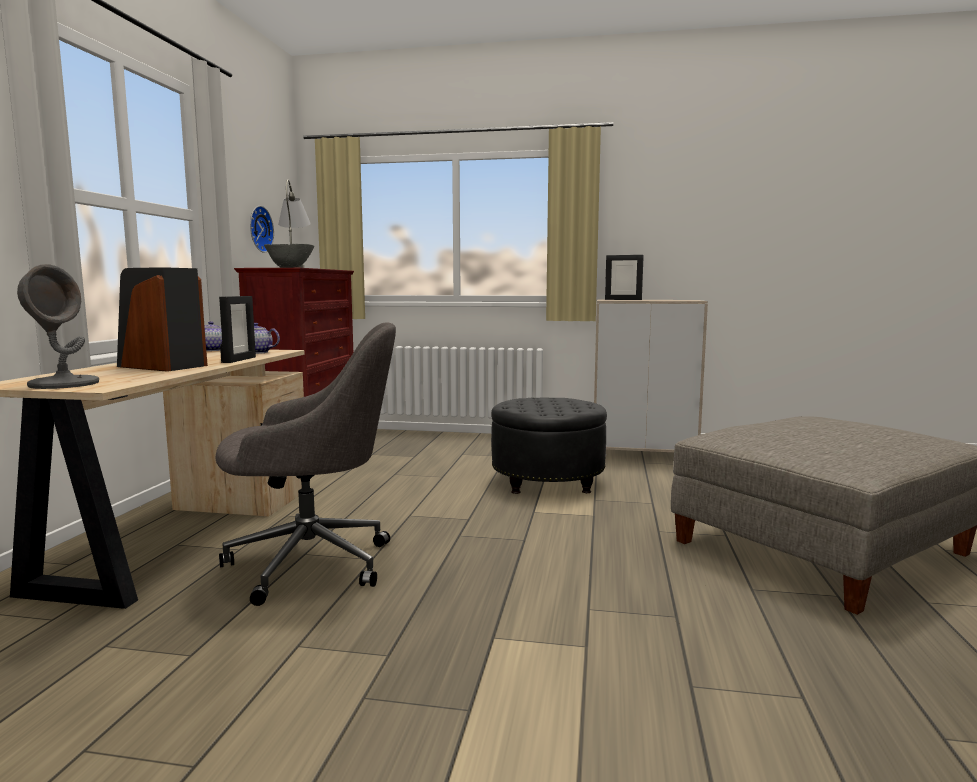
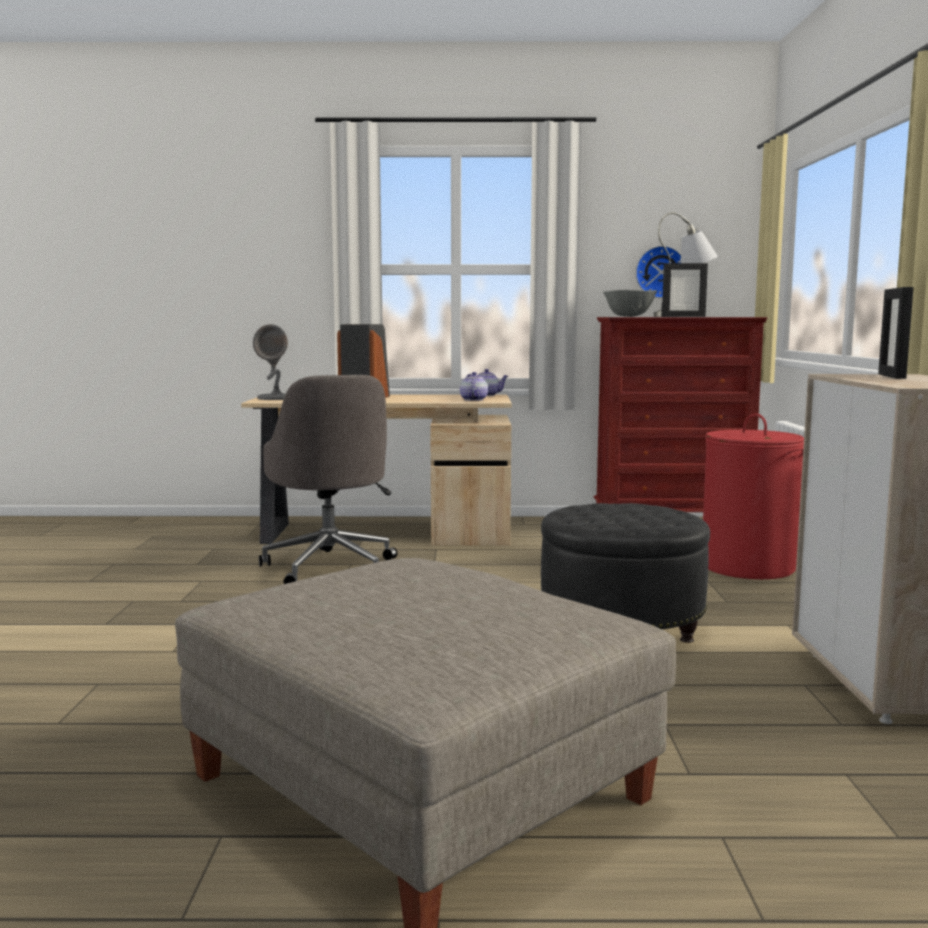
camera: 80 degrees right, 0 degrees up
(239, 360) = (416, 401): picture frame -> picture frame (683, 316)
(435, 443) = (747, 566): none -> red laundry basket

